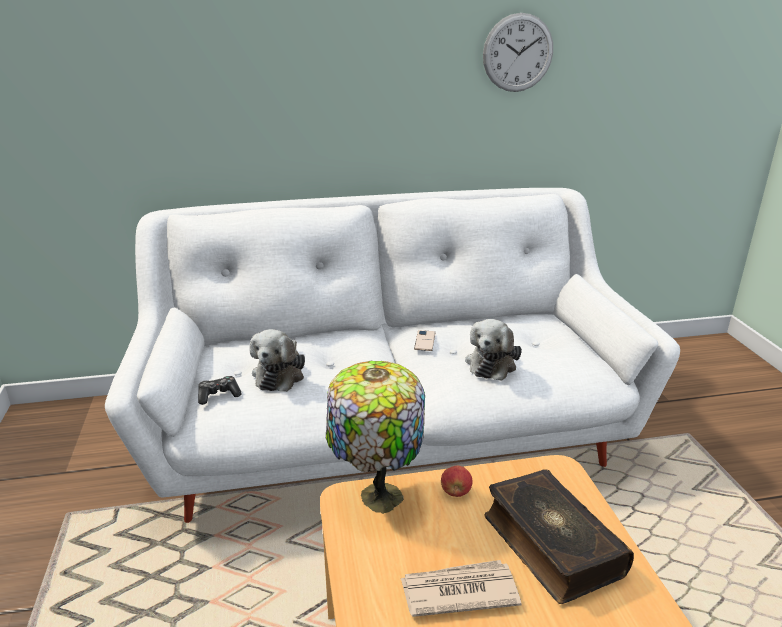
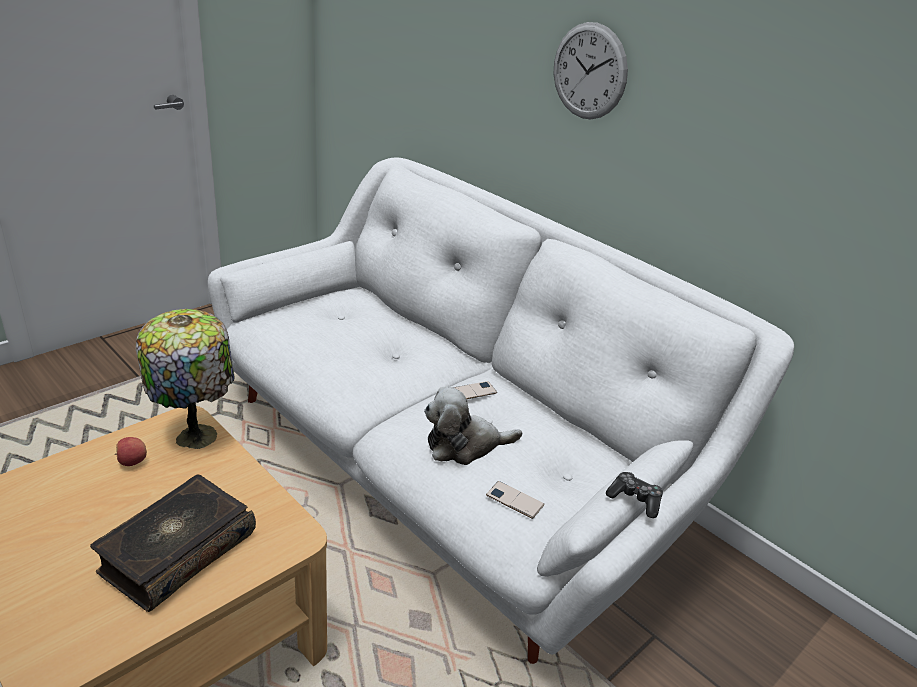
camera: 55 degrees right, 5 degrees up
(218, 395) = (283, 315): game controller -> game controller (635, 499)
(280, 374) = (335, 331): plush toy -> none
(456, 492) = (225, 476): apple -> apple (132, 462)
(458, 591) = (96, 508): newspaper -> none
(518, 53) = (779, 115): wall clock -> wall clock (589, 71)
(566, 363) = (515, 500): none -> phone

